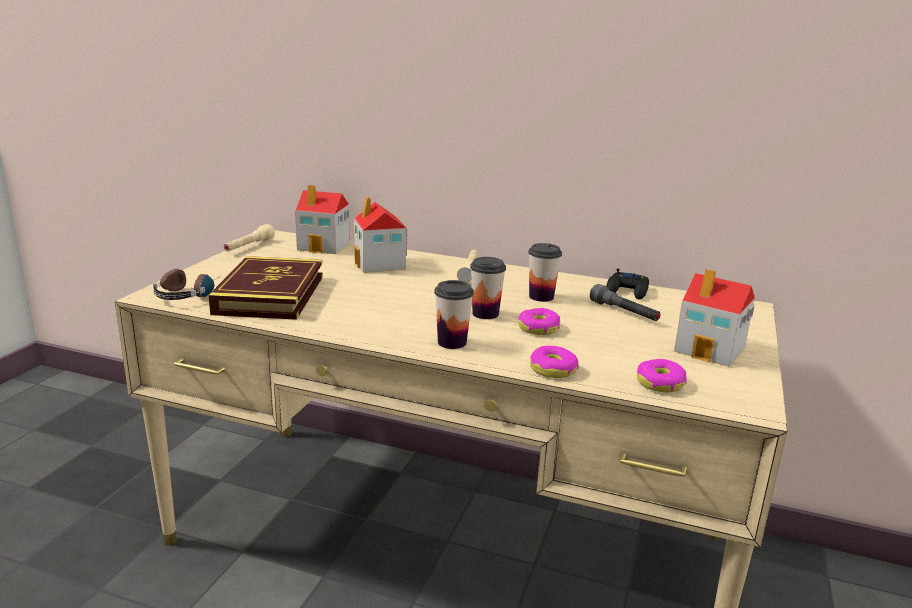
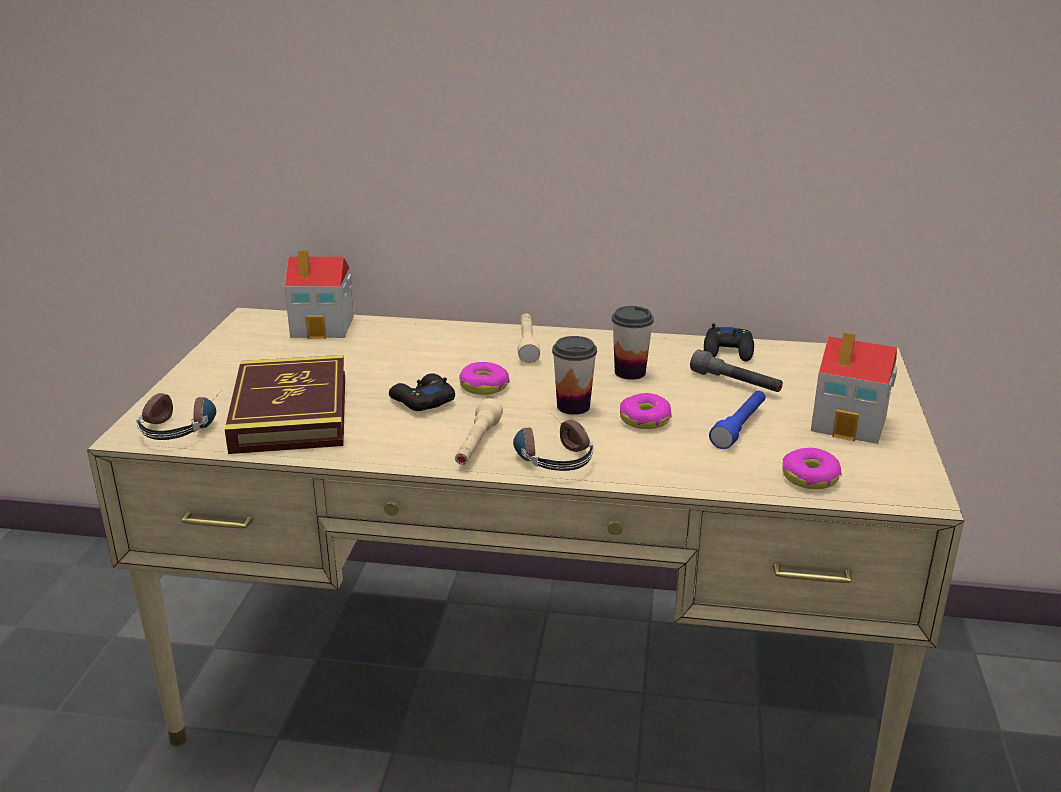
camera: 10 degrees left, 5 degrees up
(248, 247) = (222, 340): beige flashlight -> beige flashlight (477, 444)
(371, 297) = (422, 400): none -> black game controller
(380, 264) = (409, 347): toy house -> none
(452, 342) = (551, 454): cup -> headphones
(553, 369) = (684, 475): donut -> donut (484, 386)
(614, 342) = (739, 427): none -> blue flashlight

